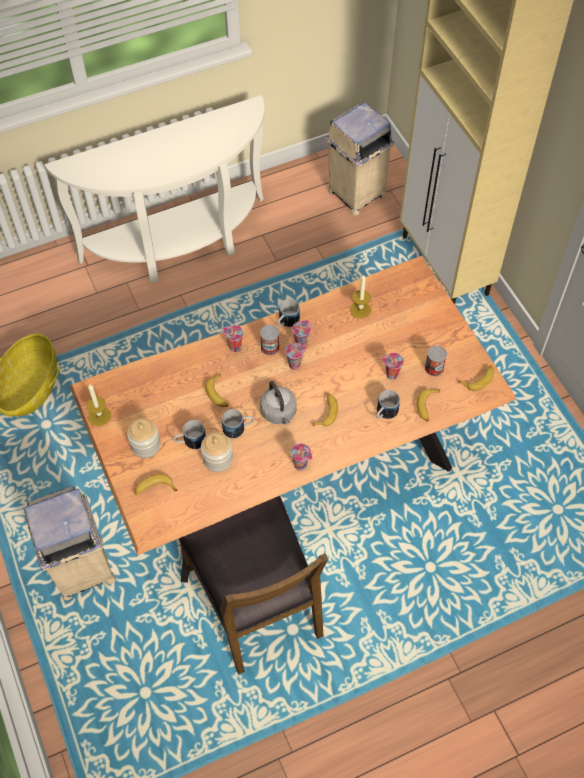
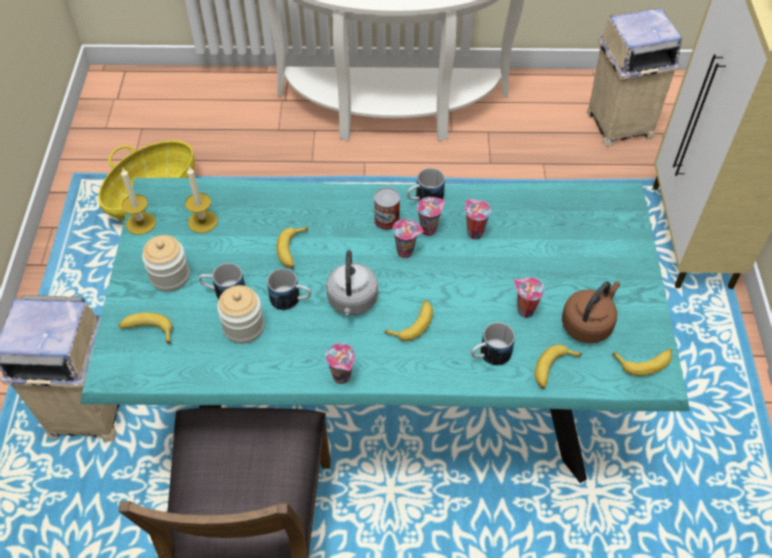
camera: 25 degrees right, 5 degrees down
(234, 347) = (343, 205): cup -> cup (473, 233)
(292, 468) = (386, 397): brown dining table -> turquoise dining table
(360, 310) = (526, 218): candle -> candle (202, 221)
(434, 368) = (588, 324): can -> brown kettle

